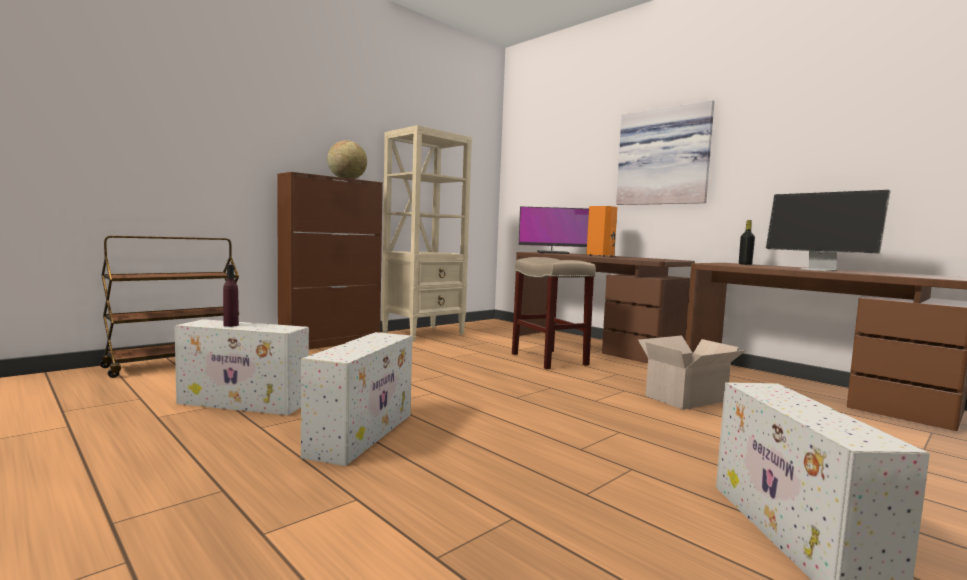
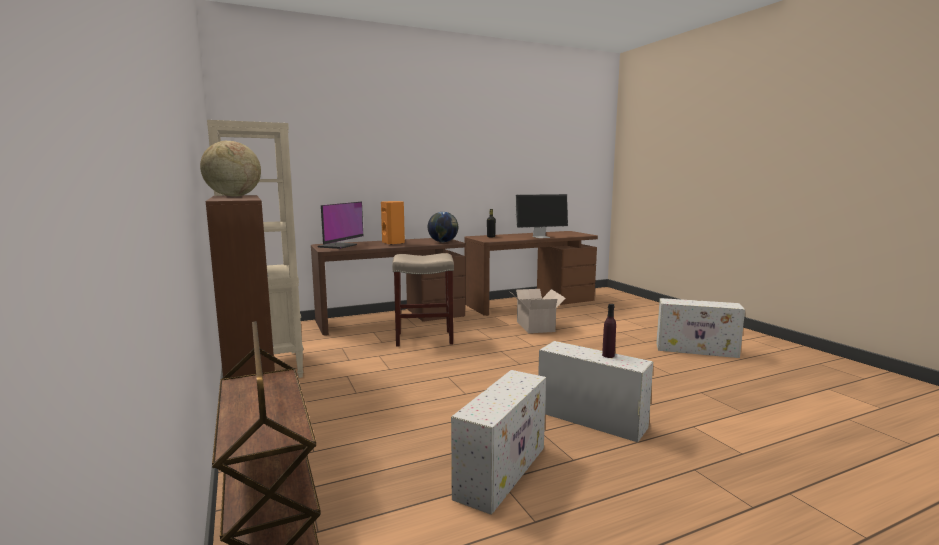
camera: 70 degrees left, 5 degrees up
(231, 325) = (501, 399): purple bottle -> purple bottle (608, 355)
(648, 259) = (443, 242): none -> globe
(664, 157) = (414, 159): picture -> none

